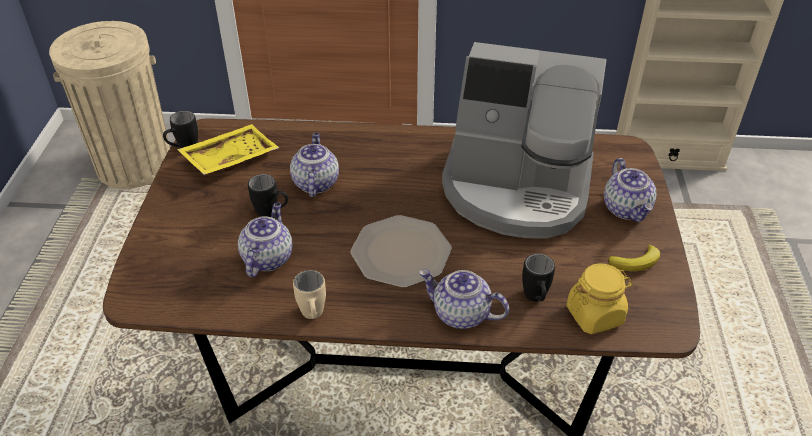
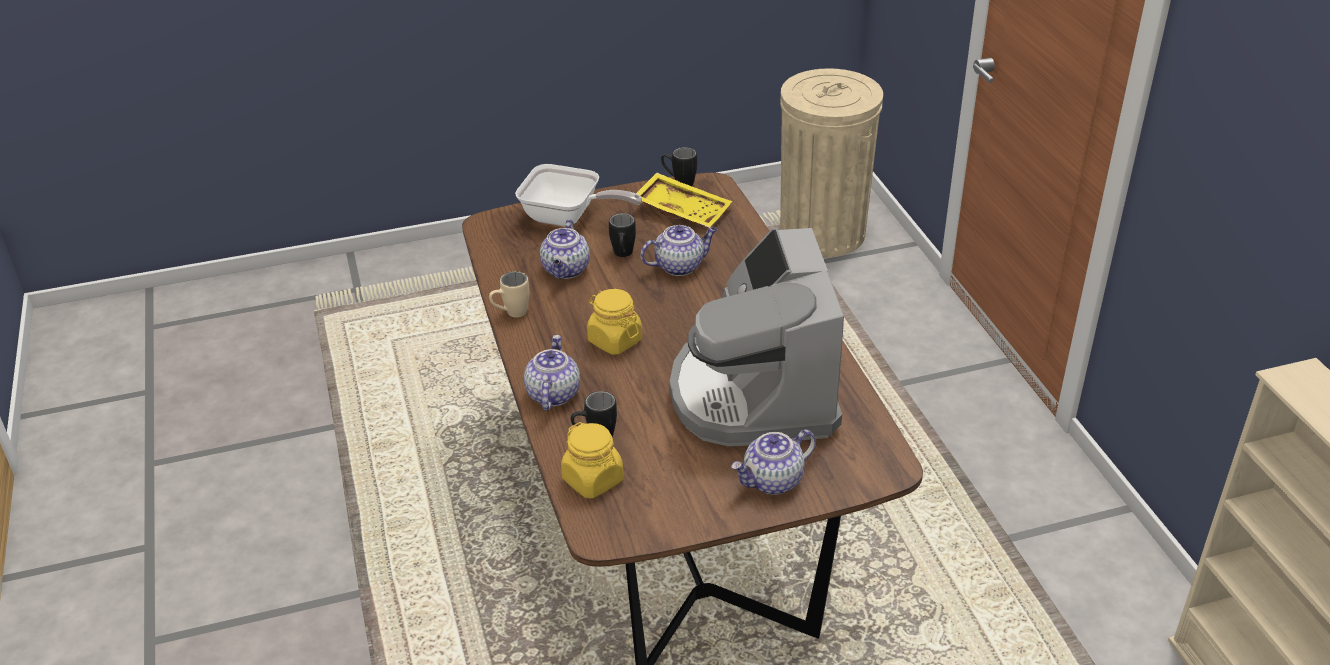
camera: 70 degrees right, 5 degrees down
(177, 234) = (568, 217): none -> frying pan
(267, 258) = (566, 270): teapot -> teapot turned 105 degrees clockwise
(401, 252) = (614, 340): plate -> yellow jar
(636, 262) = (687, 499): banana -> none

